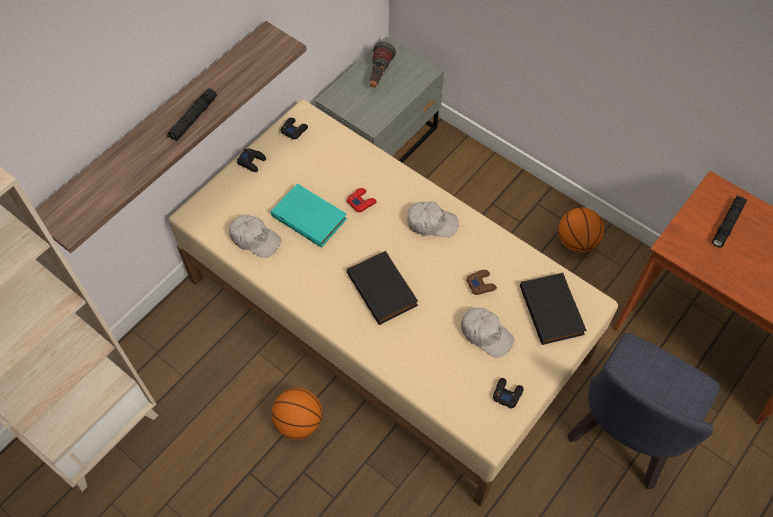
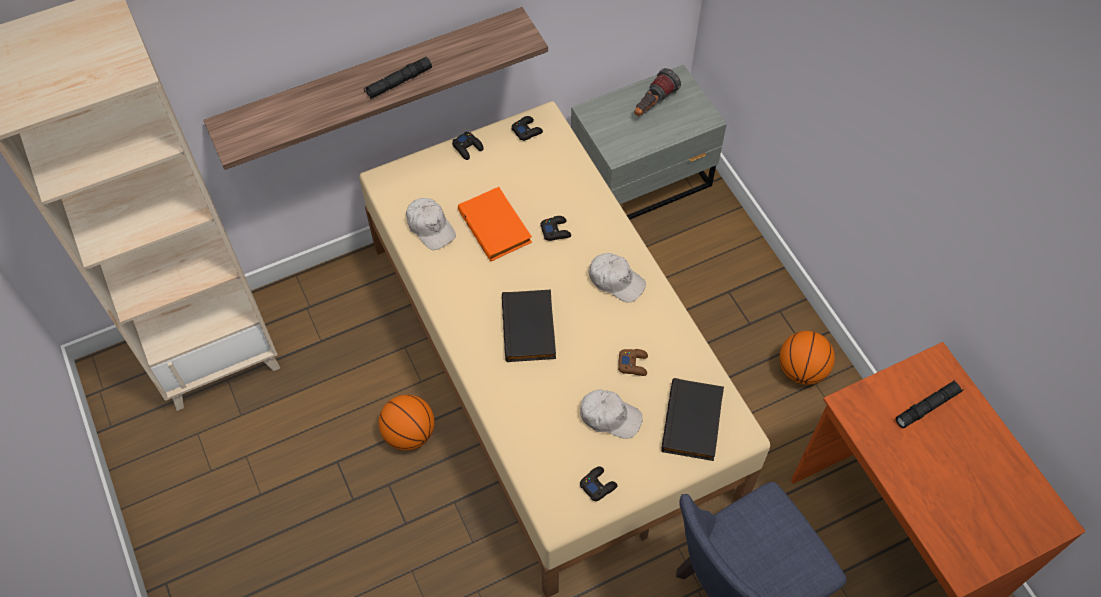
camera: 25 degrees right, 0 degrees up
(310, 217) = (496, 226): turquoise book -> orange book
(361, 202) = (556, 230): red game controller -> black game controller
(486, 334) = (610, 416): white cap -> white cap turned 45 degrees counterclockwise

